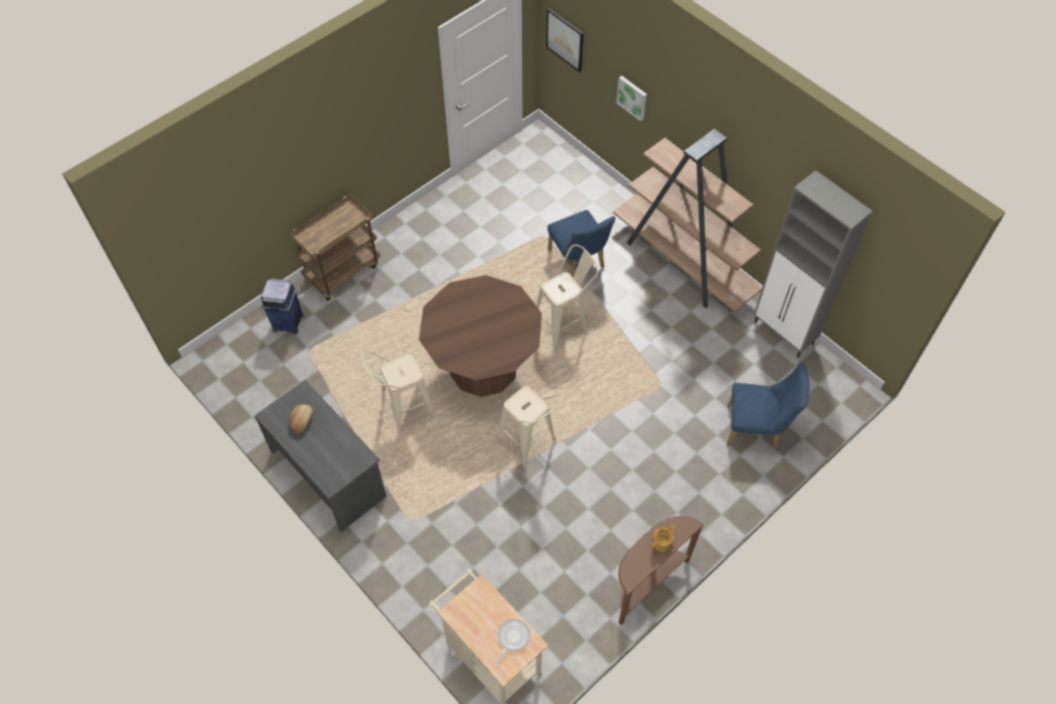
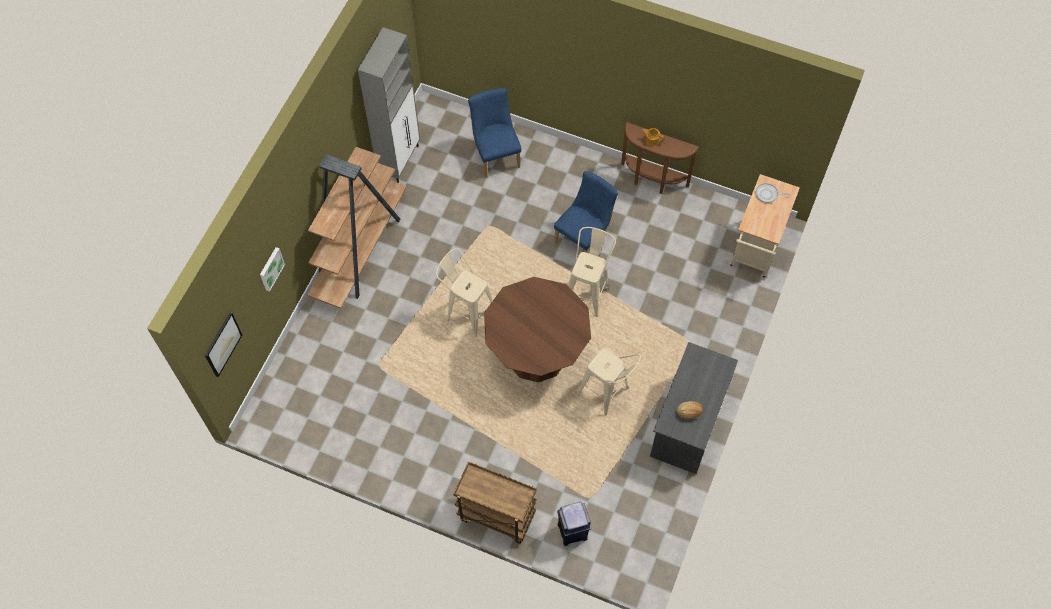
camera: 115 degrees left, 5 degrees up
(579, 262) = (395, 327): blue chair -> blue chair (584, 236)

